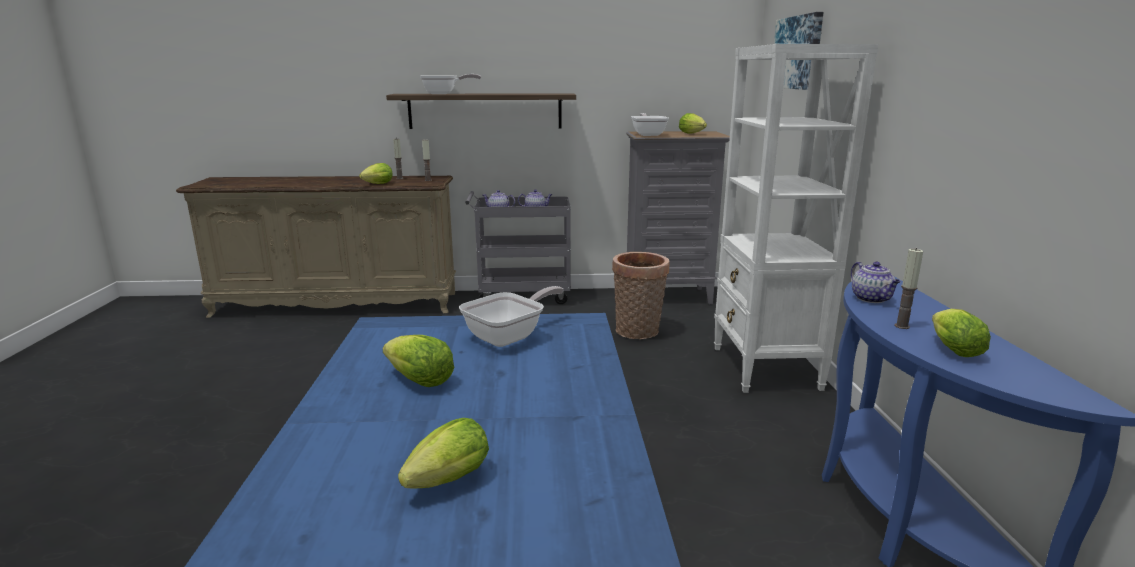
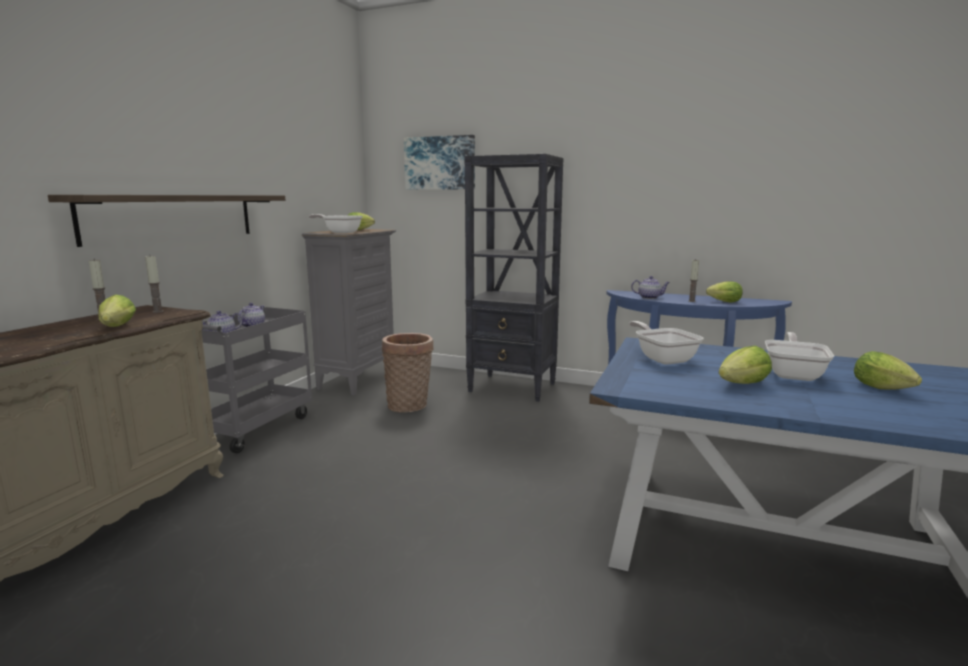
camera: 65 degrees left, 5 degrees down
(444, 93) = (141, 194): frying pan -> frying pan (794, 374)
(765, 368) = (513, 388): white bookcase -> black bookcase

